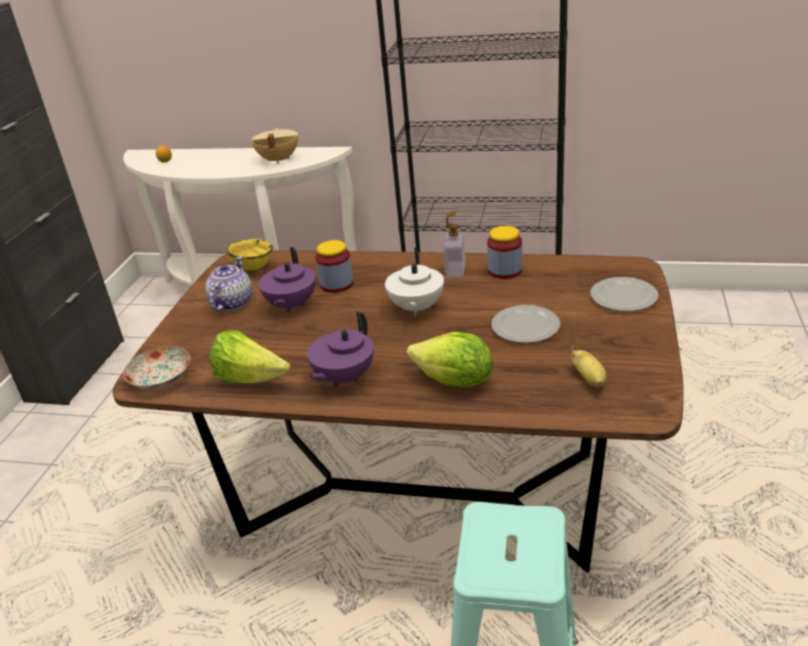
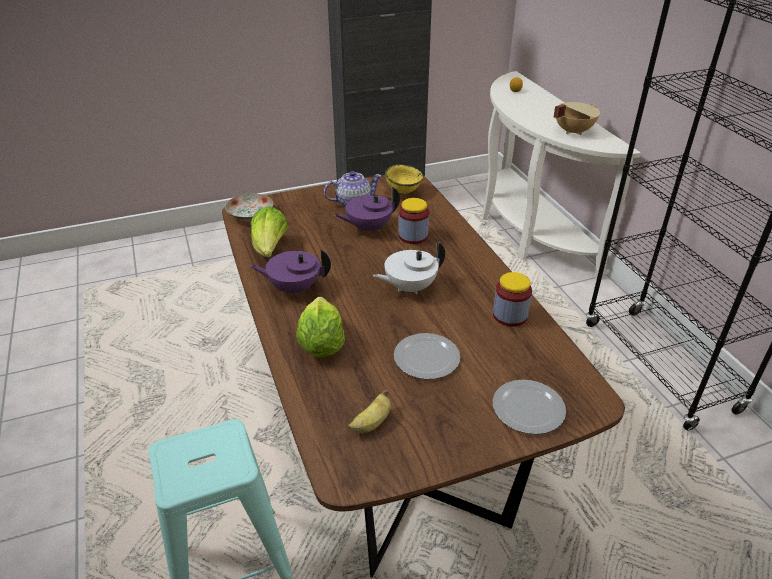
camera: 55 degrees right, 5 degrees up
(455, 269) = (486, 286): soap dispenser -> none

